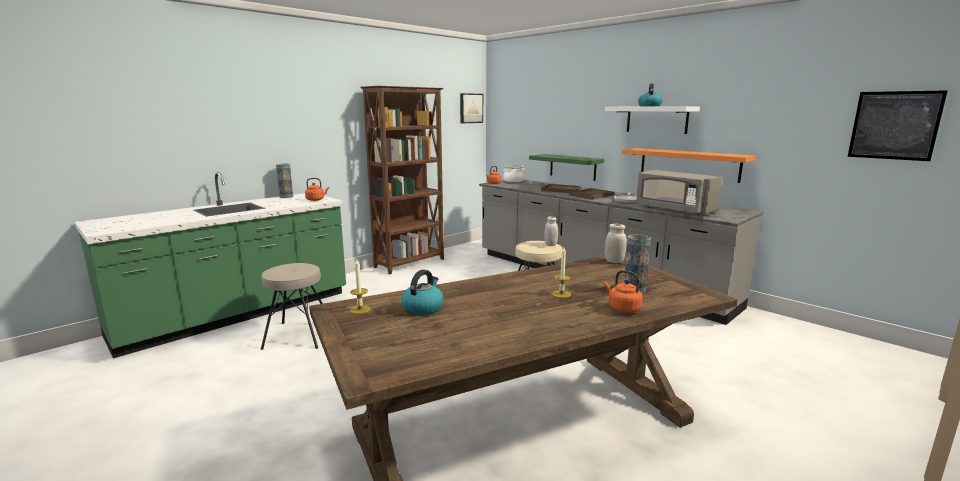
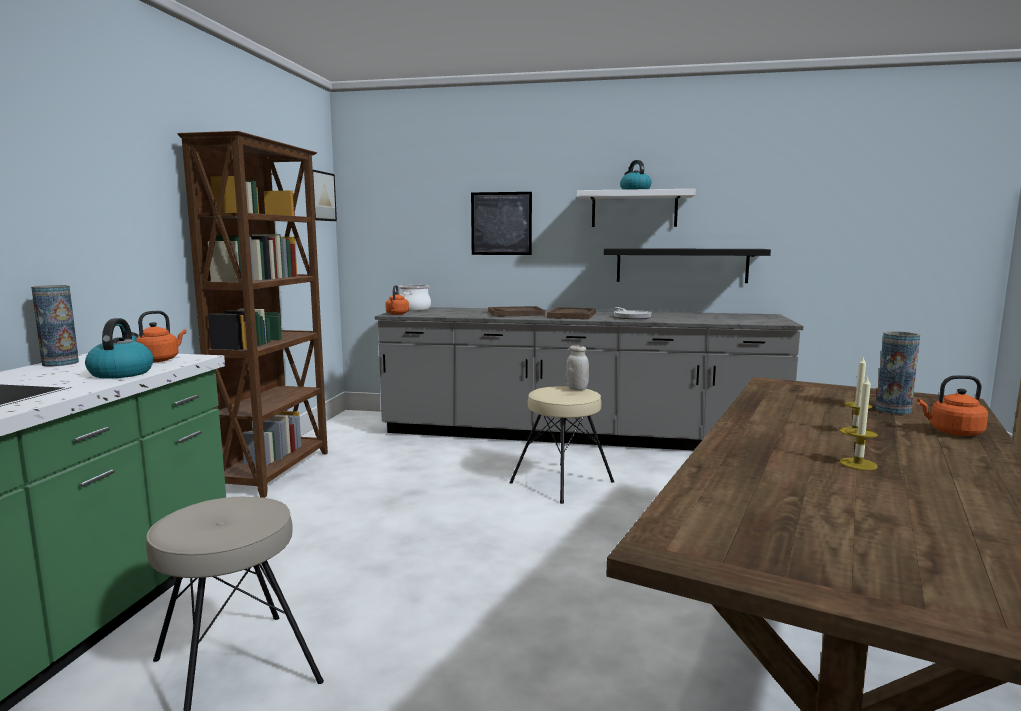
camera: 35 degrees left, 5 degrees down
(360, 309) = (712, 532): candle -> candle (858, 464)
(423, 308) = (783, 498): kettle -> kettle (121, 373)
(572, 167) = (507, 281): green shelf -> none
(614, 261) = (778, 385): white jar -> none
(674, 210) = (708, 320): grey microwave -> none
(688, 164) = (681, 265): orange shelf -> black shelf
(894, 125) = (900, 209): picture -> picture (501, 223)

